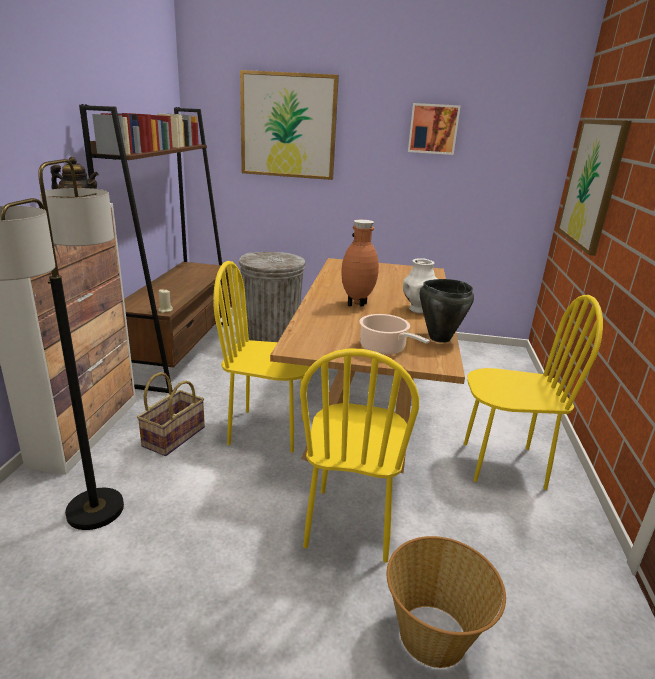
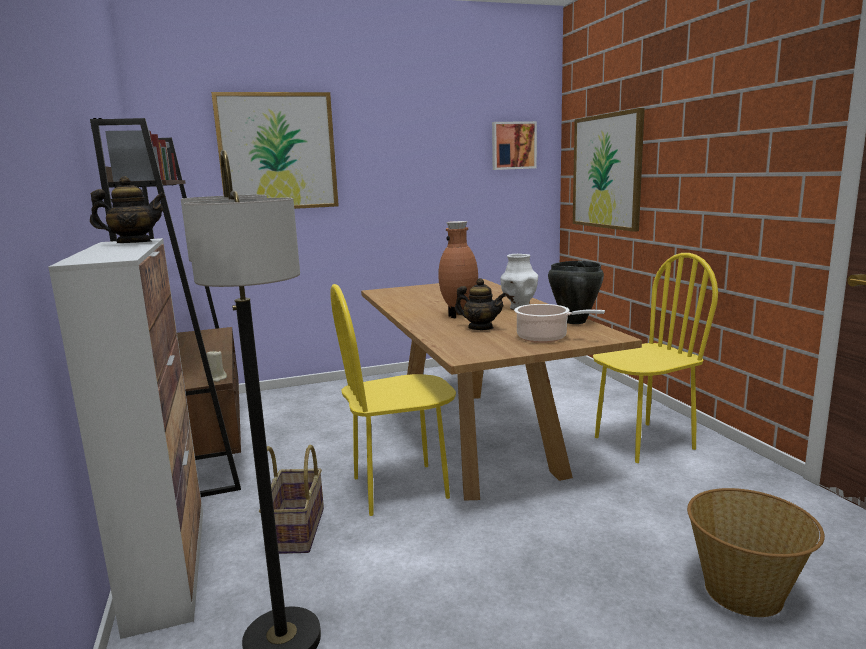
camera: 25 degrees left, 10 degrees down
(271, 338) = (303, 404): grey trash can -> none
(350, 524) = (576, 536): yellow chair -> none
(352, 322) = (480, 328): none -> teapot
(433, 129) = (435, 142): picture -> picture (513, 145)

